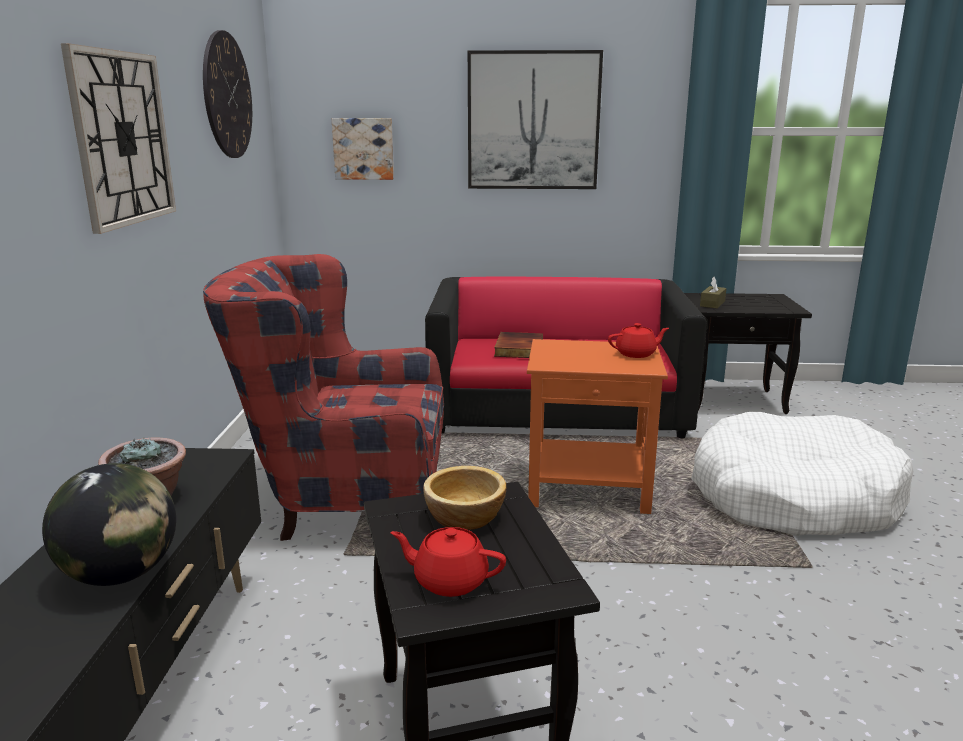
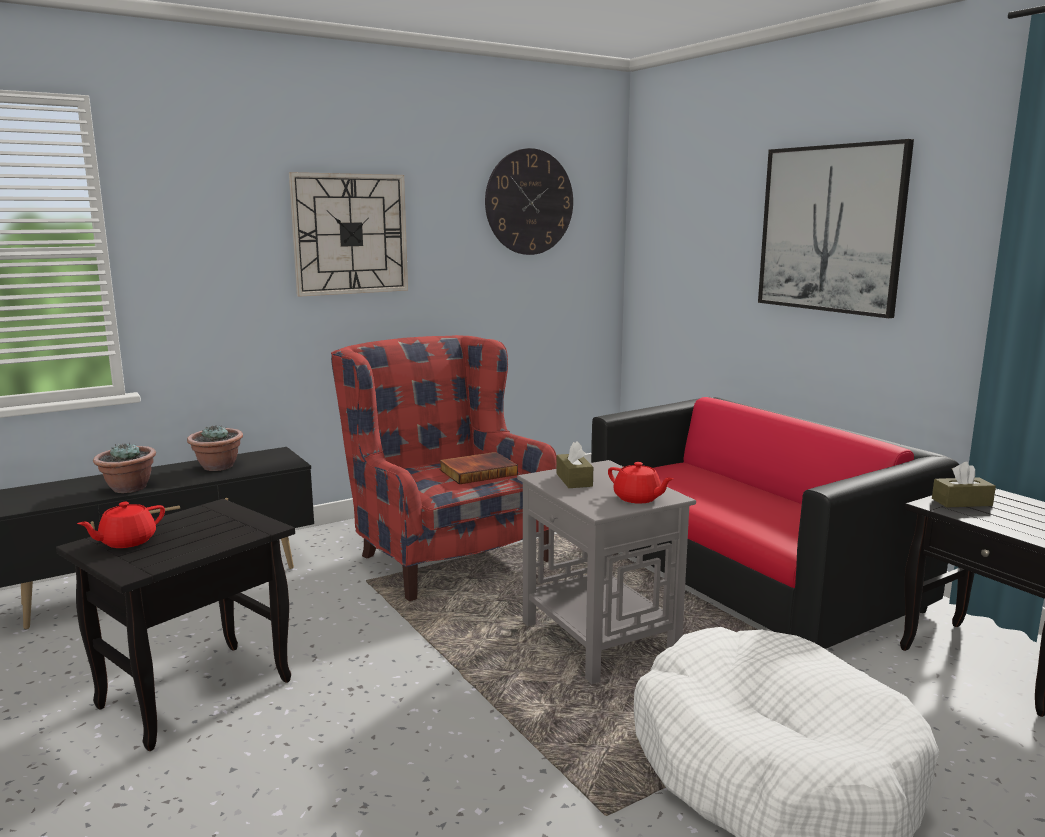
camera: 55 degrees right, 5 degrees down
(121, 574) = (129, 488): globe -> potted plant
(363, 148) = (682, 253): picture -> none
(449, 580) = (127, 542): red teapot -> red teapot turned 120 degrees counterclockwise
(465, 517) = (219, 526): bowl -> none
(517, 348) = (694, 483): book -> book (478, 472)
(568, 358) = (574, 480): none -> brown tissue box
(590, 489) = (599, 641): orange side table -> grey side table

